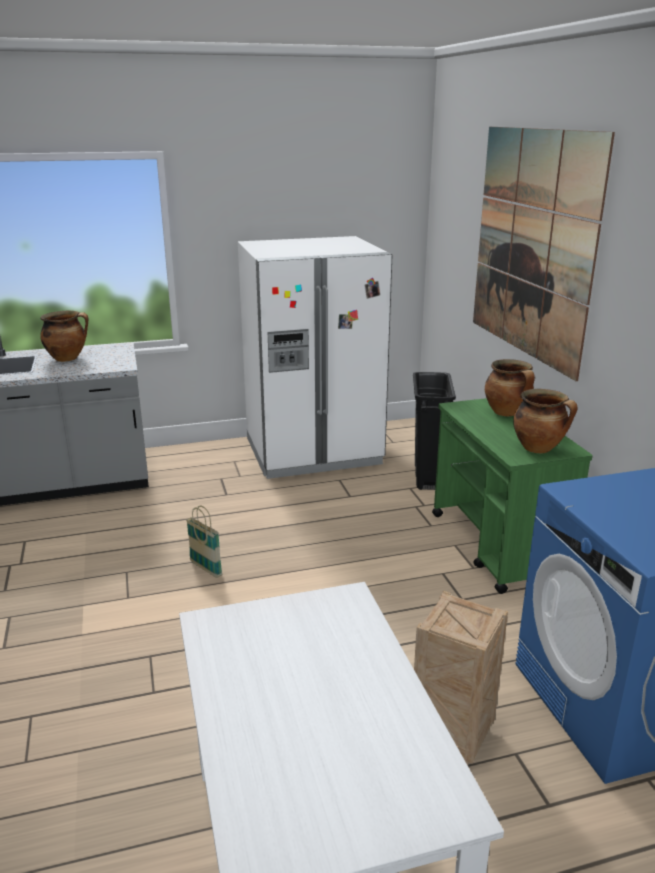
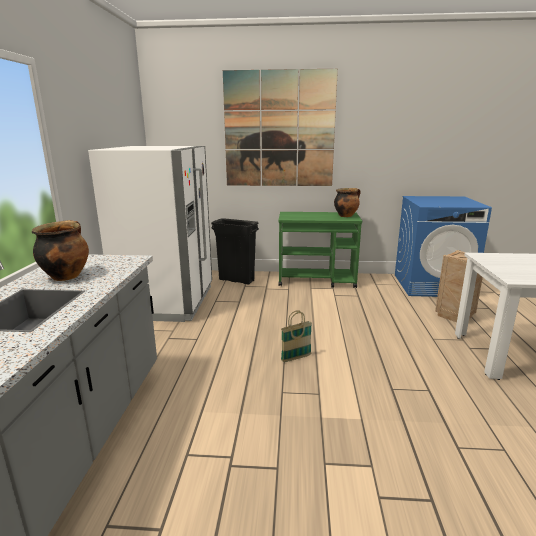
camera: 70 degrees left, 5 degrees down
(507, 413) = (302, 214): cooking pot -> none

